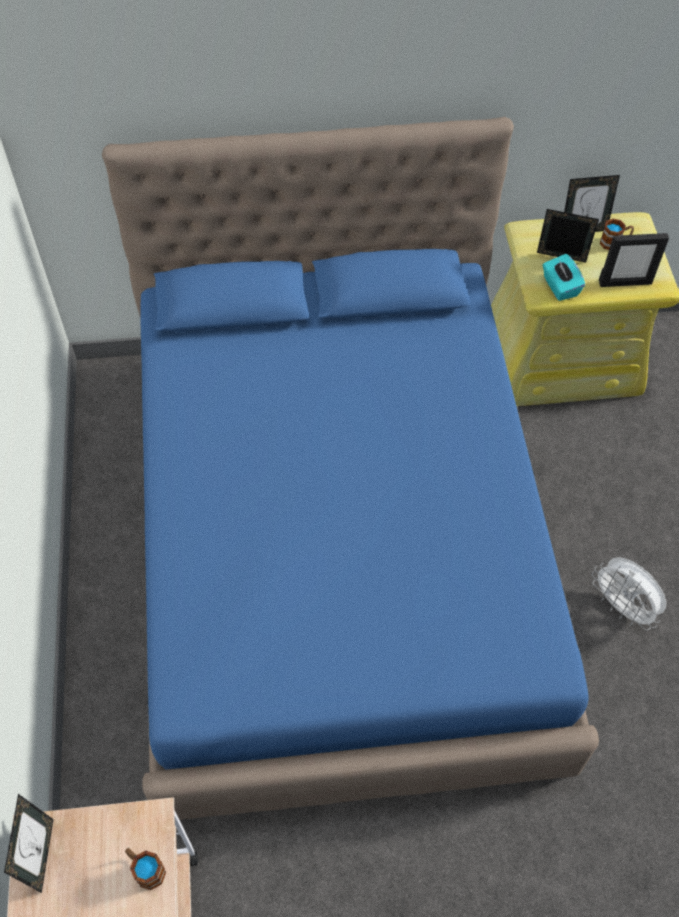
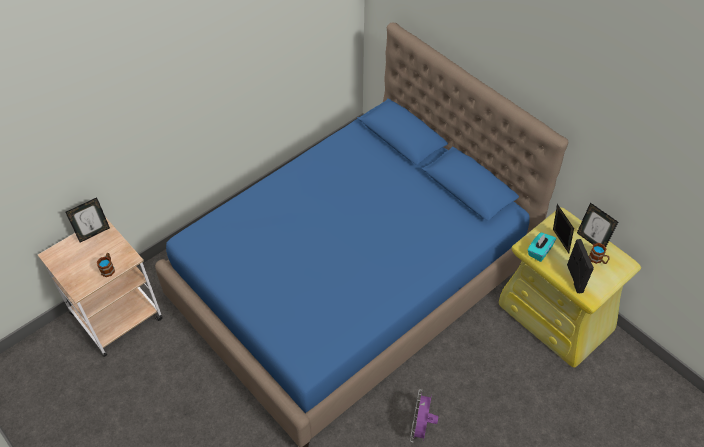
camera: 55 degrees right, 5 degrees down
(622, 608) = (421, 427): white fan -> purple fan
(625, 282) = (574, 278): picture frame -> picture frame turned 150 degrees counterclockwise

